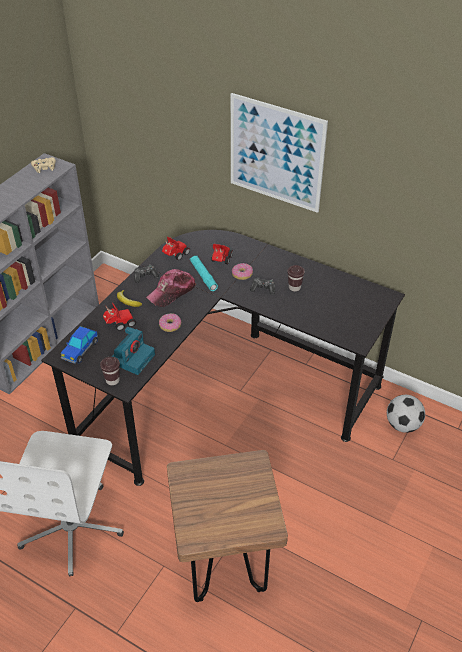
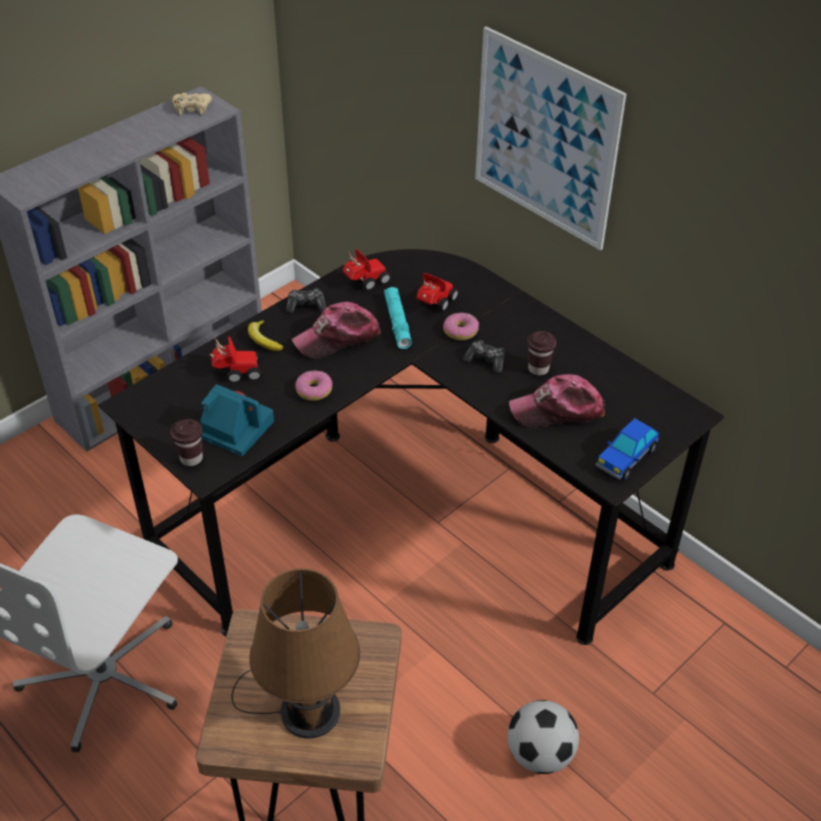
camera: 15 degrees right, 0 degrees up
(80, 350) = (162, 400): toy car -> toy car (626, 457)
(132, 357) = (235, 429): camera -> camera turned 105 degrees counterclockwise
(229, 509) = (304, 708): none -> brown table lamp
(314, 309) = (557, 410): none -> cap
(402, 425) = (689, 639): football -> football (540, 754)

